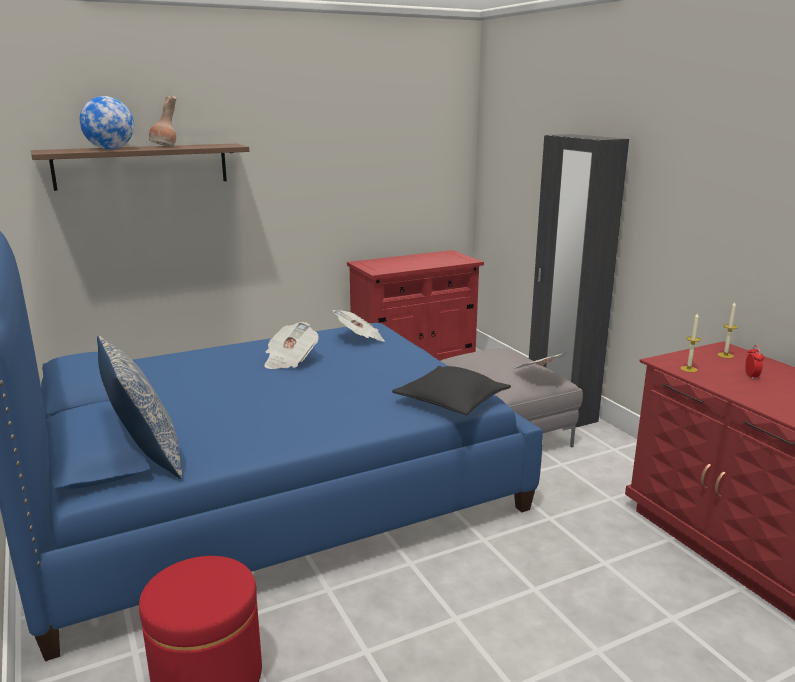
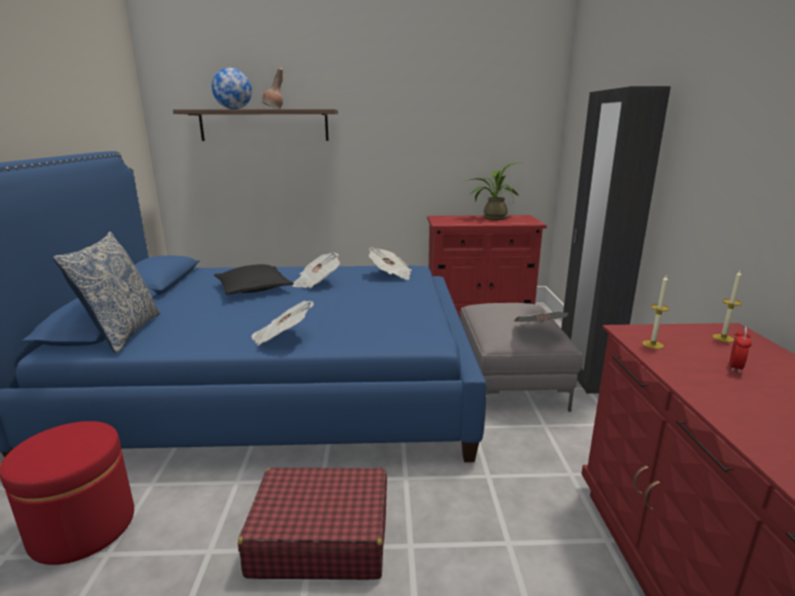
camera: 25 degrees right, 0 degrees up
(339, 426) = (282, 338): none -> newspaper
(419, 258) = (491, 218): none -> potted plant
(451, 401) = (401, 336): black pillow -> black pillow (253, 289)
(455, 607) = (320, 537): none -> red suitcase

